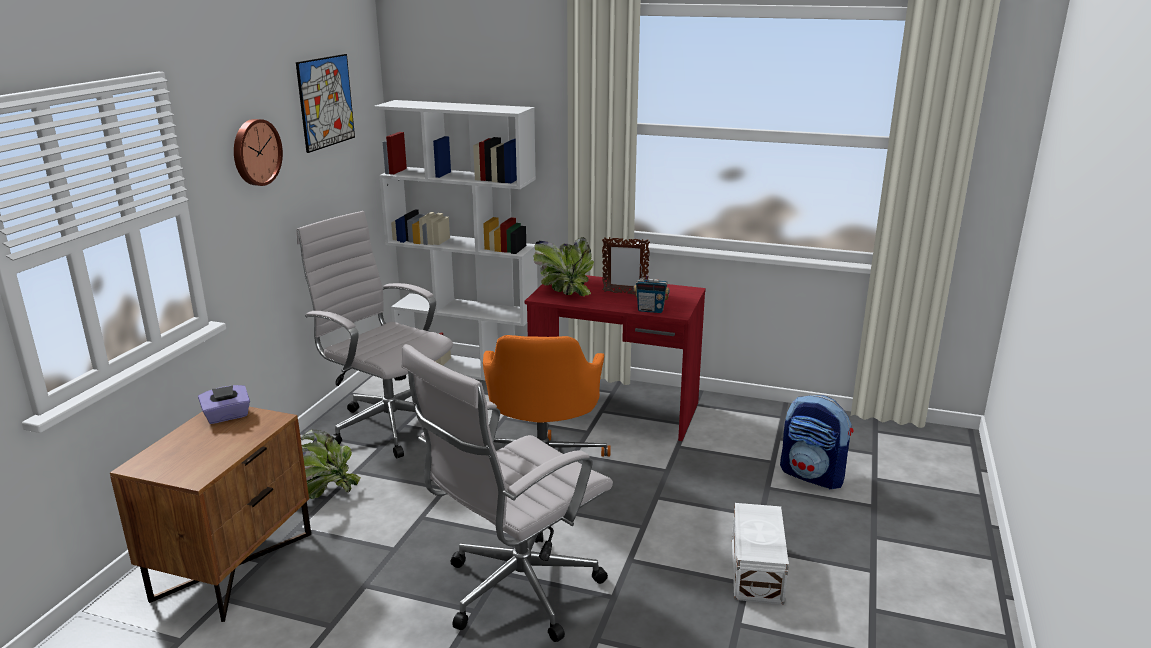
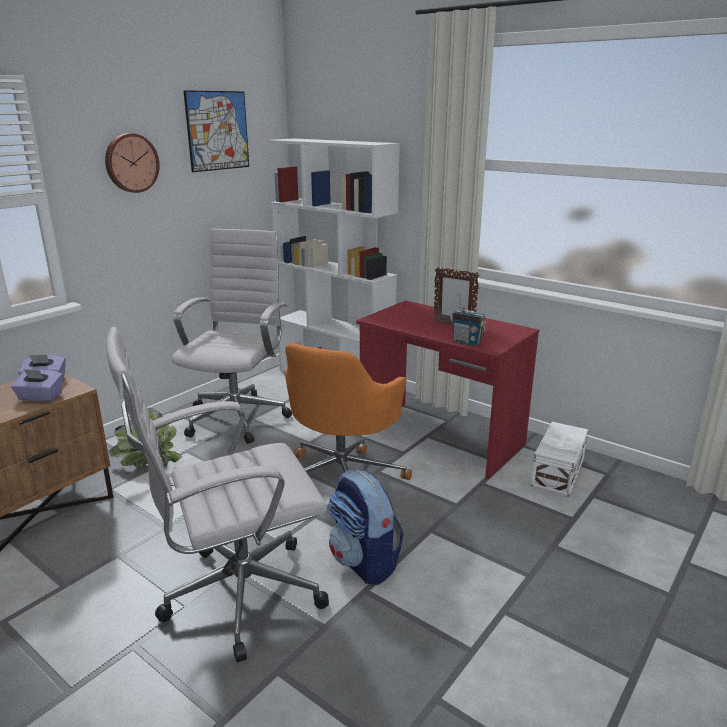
camera: 20 degrees right, 0 degrees up
(243, 434) = (40, 397): none -> purple tissue box
(387, 425) = (238, 416): white office chair -> white office chair turned 45 degrees clockwise
(566, 291) = (400, 317): potted plant -> none
(755, 571) = (490, 639): white storage box -> white storage box (556, 473)
(813, 475) = (612, 543): backpack -> backpack (364, 562)

